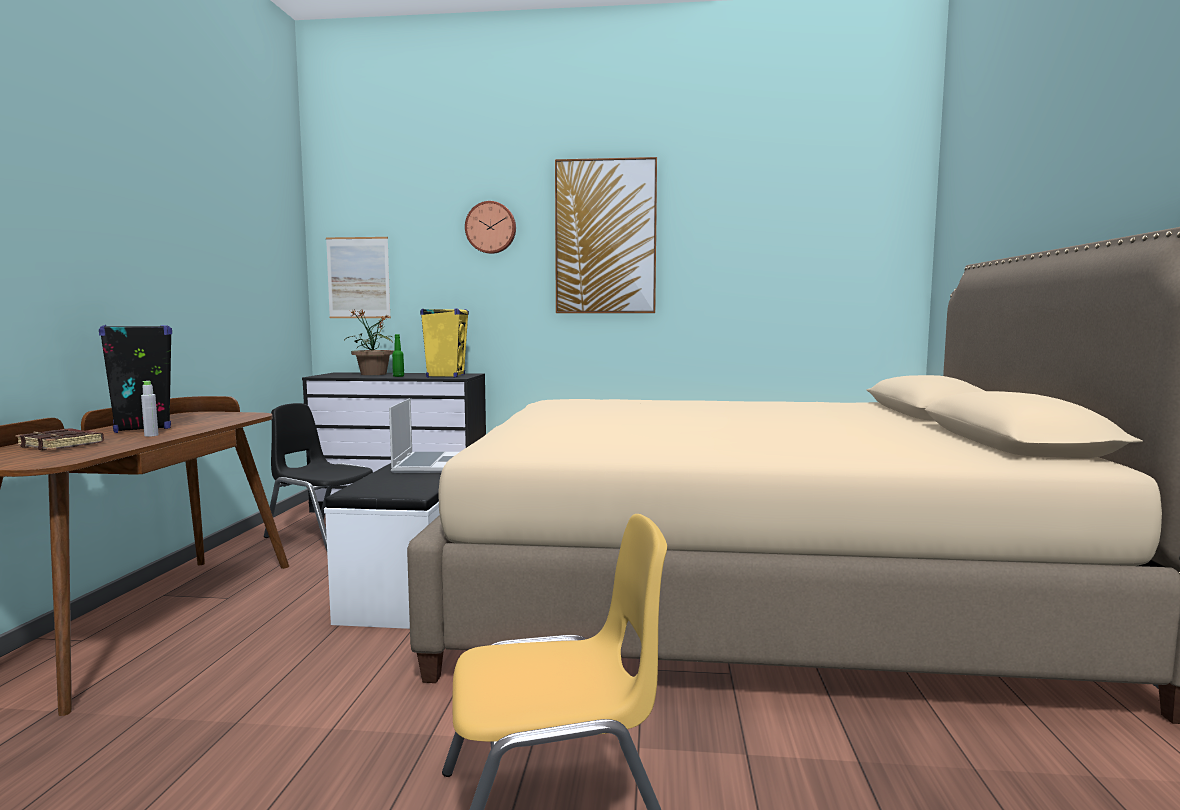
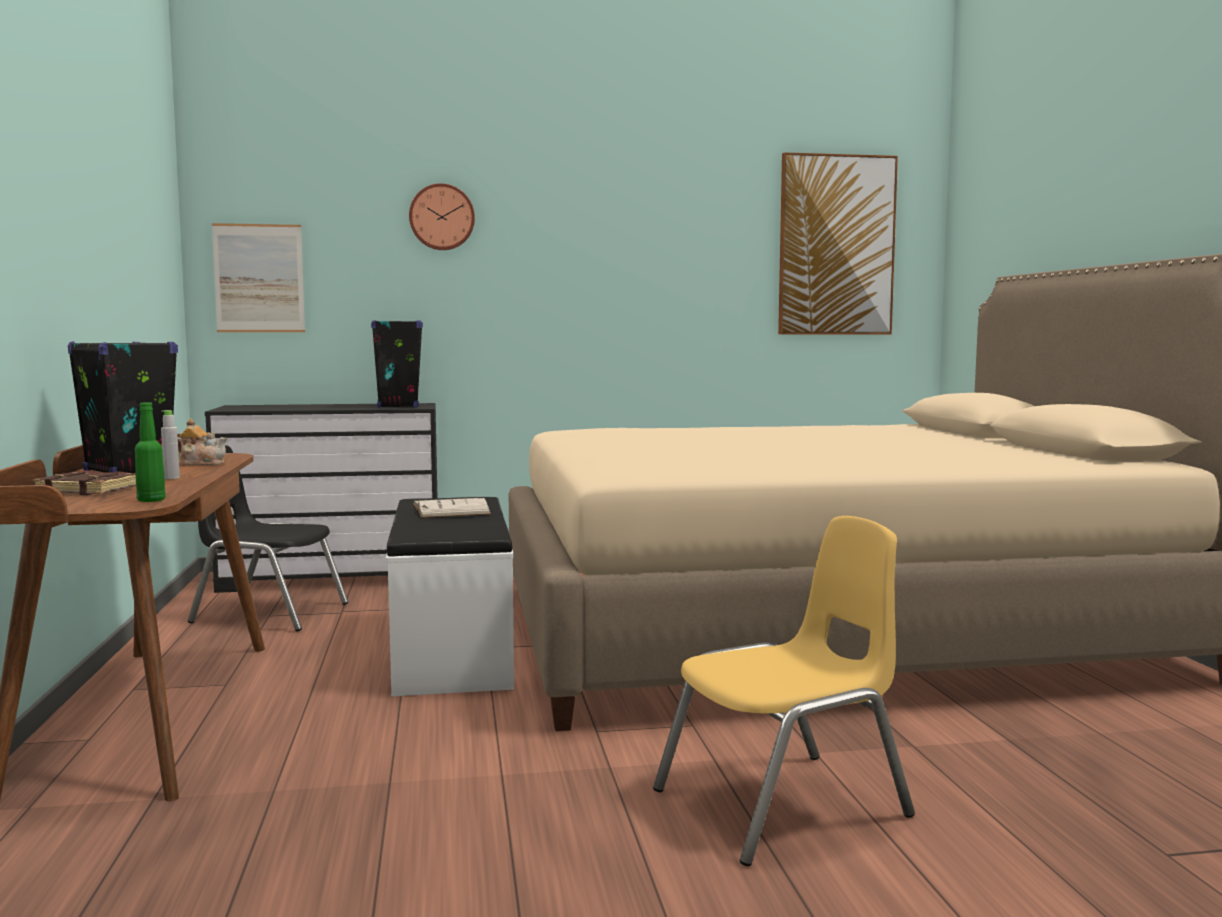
camera: 15 degrees left, 0 degrees up
(213, 422) = (201, 463): none -> teapot
(373, 374) = (291, 406): potted plant -> none
(398, 376) = (336, 408): green bottle -> green bottle (151, 500)
(428, 464) = (451, 509): laptop -> white book
(446, 376) = (397, 406): yellow speaker -> black speaker
(605, 237) = (586, 233): picture -> picture (836, 245)

